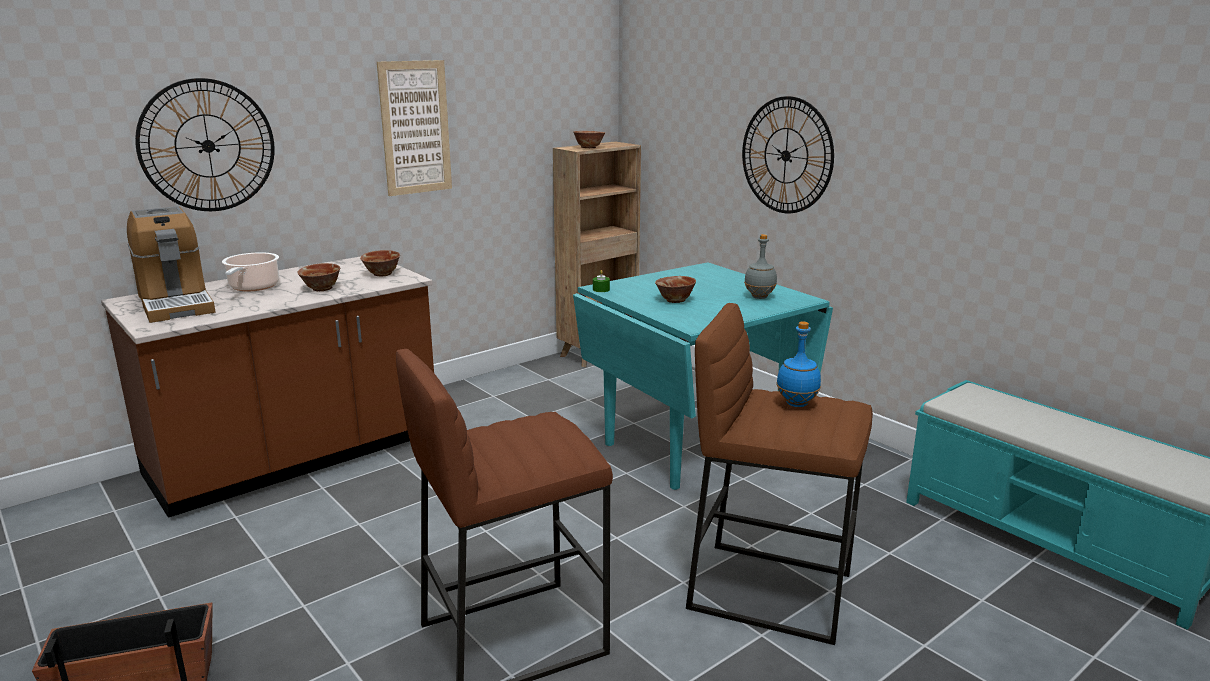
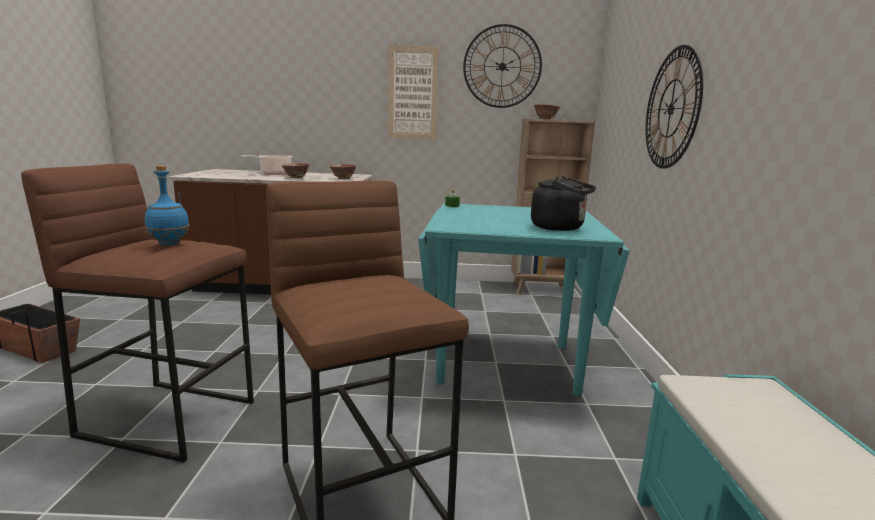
camera: 40 degrees right, 5 degrees down
(175, 303) = (227, 172): coffee machine -> none
(208, 146) = (277, 90): wall clock -> wall clock (502, 66)
(675, 300) = (483, 217): bowl -> none
(760, 297) = (560, 228): grey bottle -> black kettle
(797, 404) = (371, 286): blue bottle -> blue bottle (169, 244)

